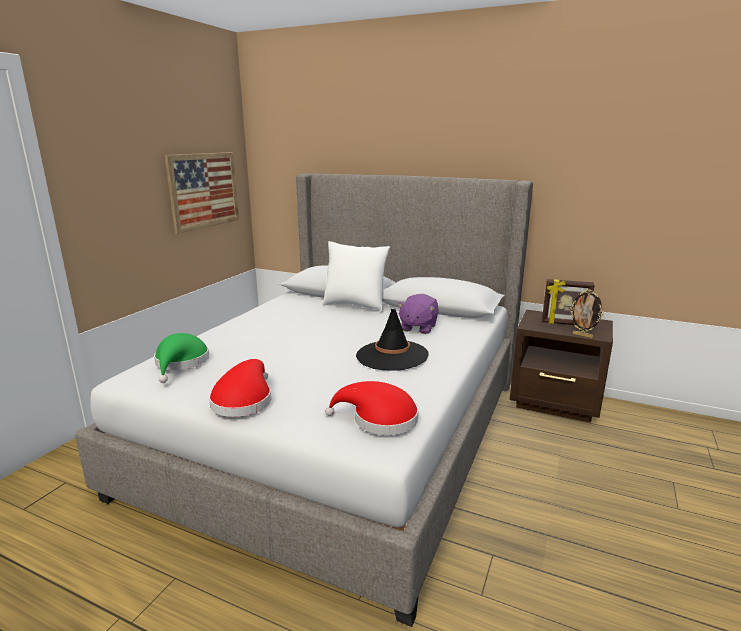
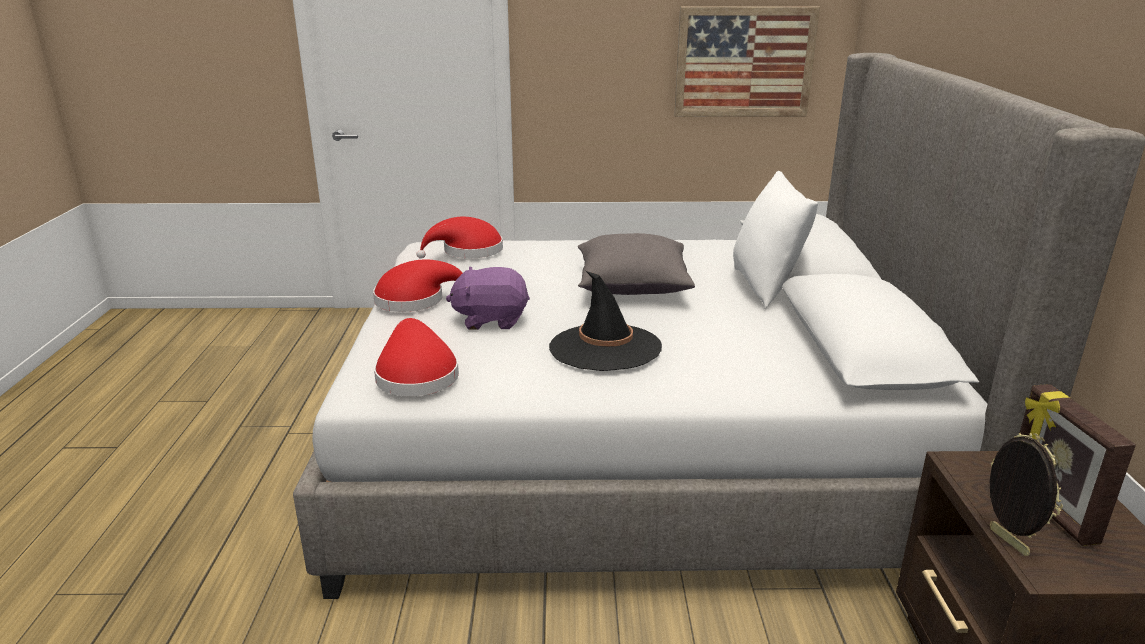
camera: 65 degrees right, 5 degrees up
(181, 363) = (468, 251): green hat -> red hat
(317, 331) = (632, 287): none -> grey pillow
(418, 327) = (737, 346): purple plush toy -> purple plush toy (491, 320)
(582, 335) = (1006, 542): picture frame -> picture frame turned 150 degrees clockwise

